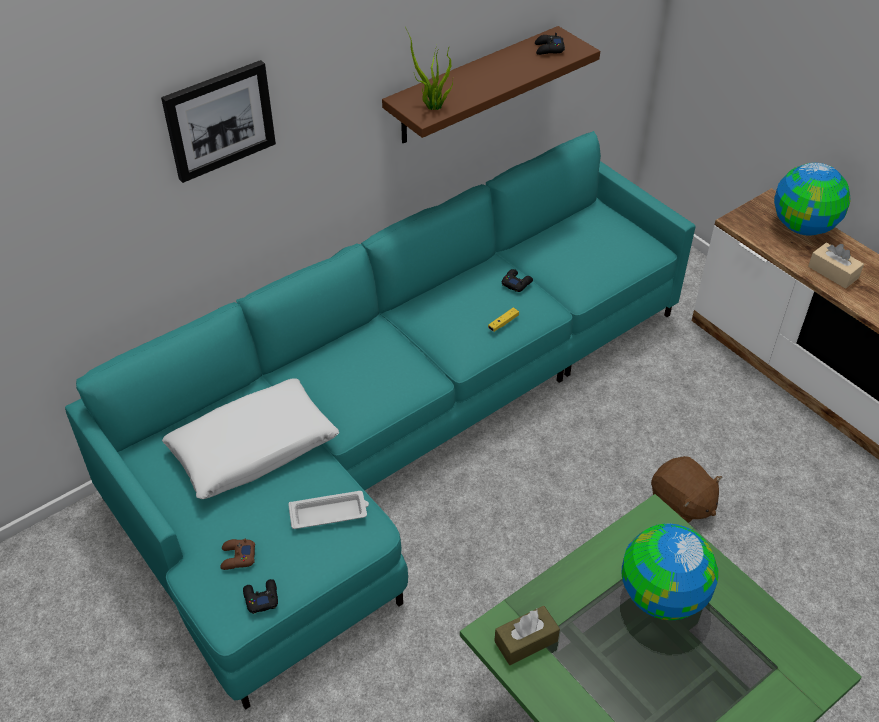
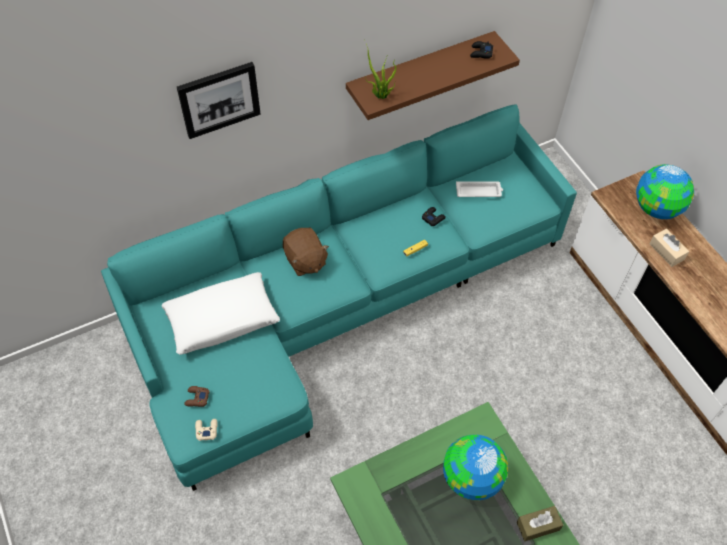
camera: 10 degrees right, 10 degrees up
(261, 598) = (206, 430): black game controller -> beige game controller
(330, 513) = (263, 377): white tray -> white tray (479, 191)
(526, 641) = (371, 493): brown tissue box -> brown tissue box (538, 526)
(681, 503) = (520, 397): brown plush toy -> brown plush toy (305, 261)

